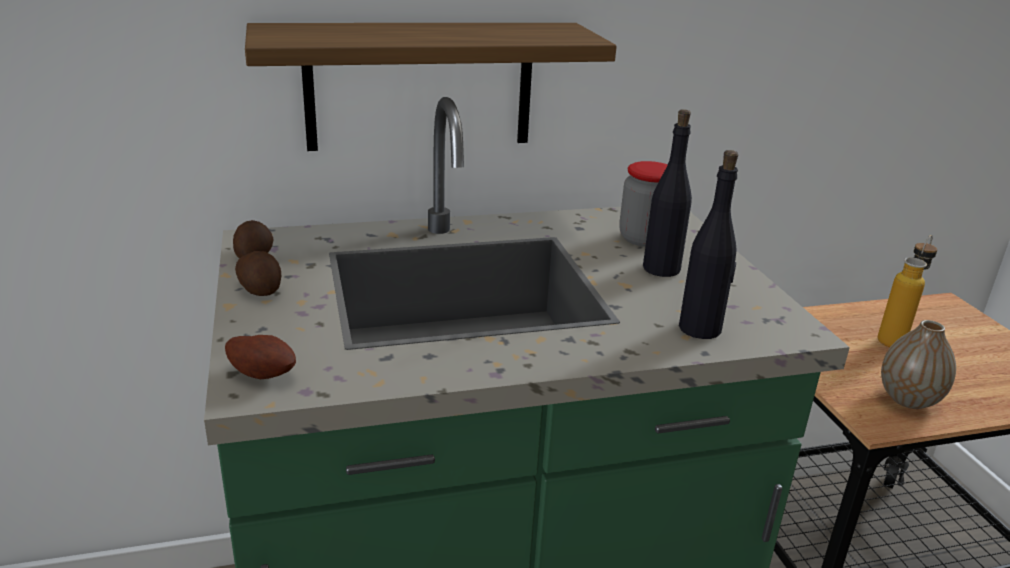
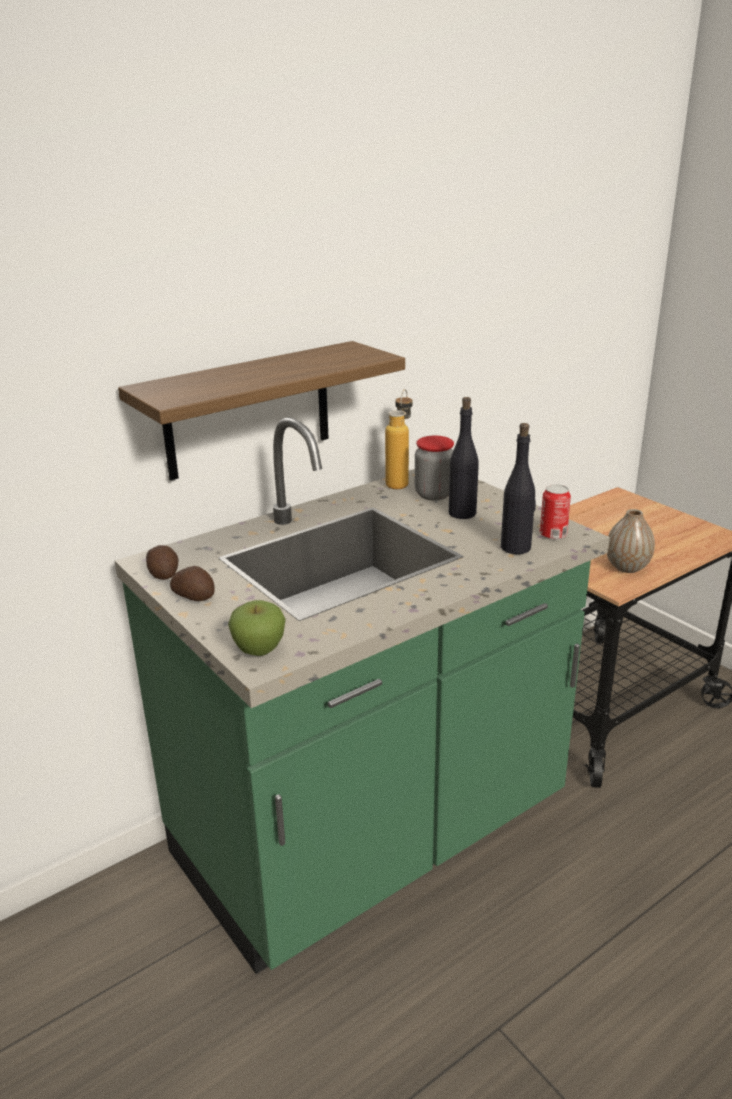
camera: 20 degrees left, 0 degrees up
(263, 373) = (259, 650): potato -> apple
(765, 324) = (553, 535): none -> can
(895, 338) = (598, 528): bottle -> bottle (400, 482)

